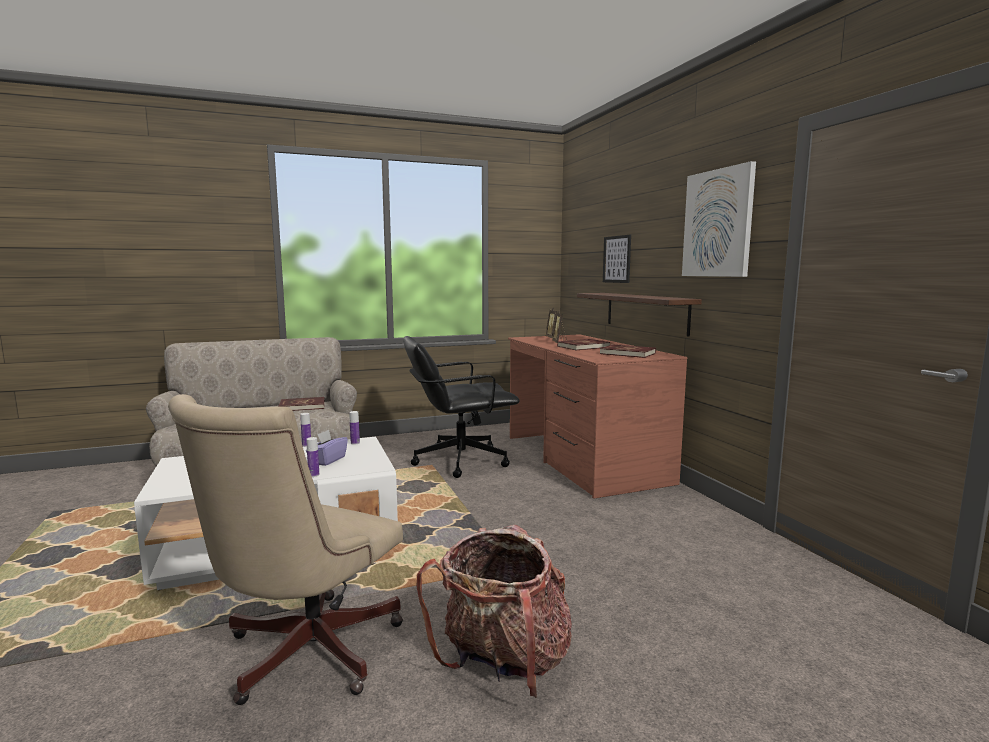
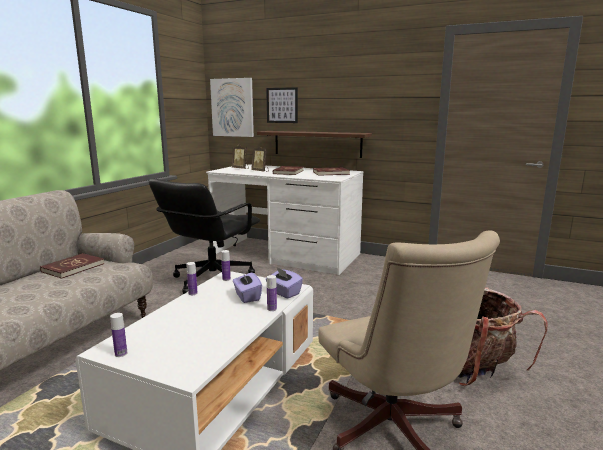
camera: 45 degrees left, 5 degrees up
(174, 465) = (121, 353): none -> bottle
(357, 467) = (284, 293): none -> purple tissue box
(583, 459) = (286, 254): brown desk -> white desk
(718, 223) = (384, 84): picture -> picture (232, 107)

